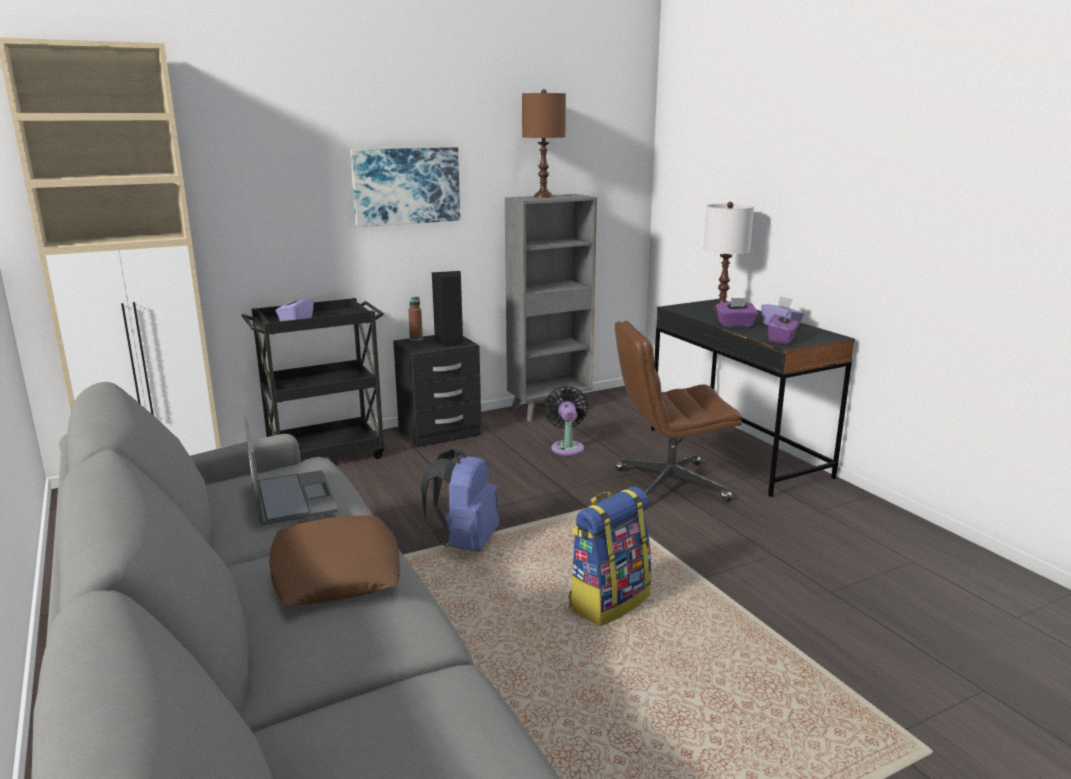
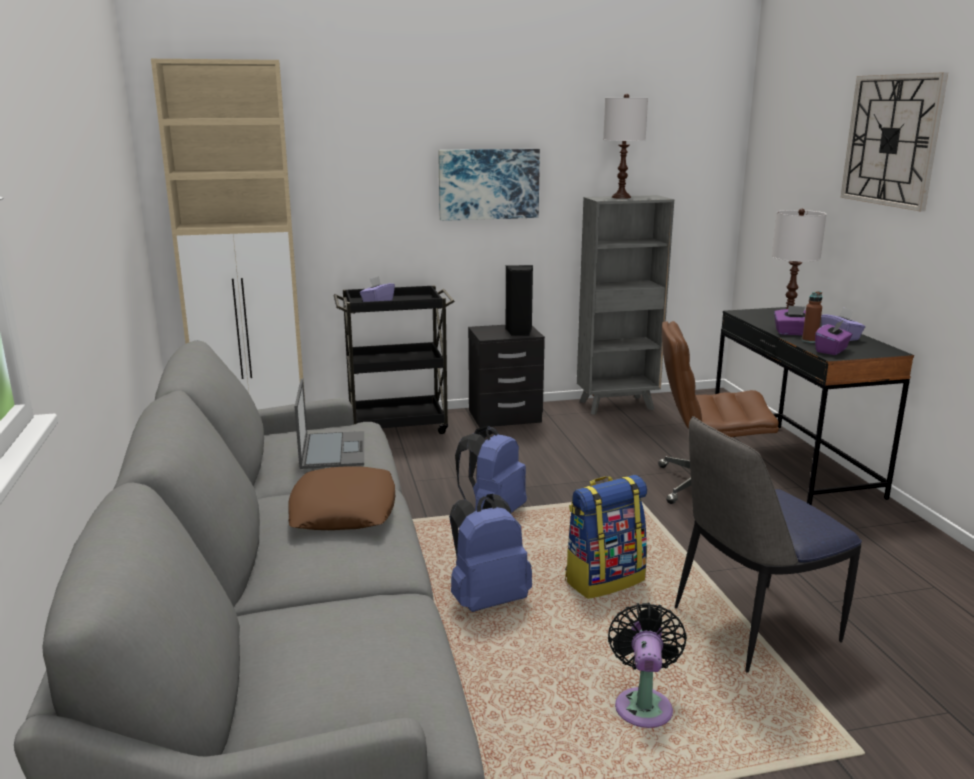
camera: 15 degrees right, 0 degrees up
(416, 339) = (489, 327): brown bottle -> brown bottle (809, 341)
(494, 645) = (487, 599): none -> blue backpack
(543, 196) = (621, 197): brown table lamp -> white table lamp
(567, 447) = (620, 441): black fan -> black fan (643, 704)
(771, 630) = (751, 626): none -> chair
(816, 132) = (891, 140): none -> wall clock

